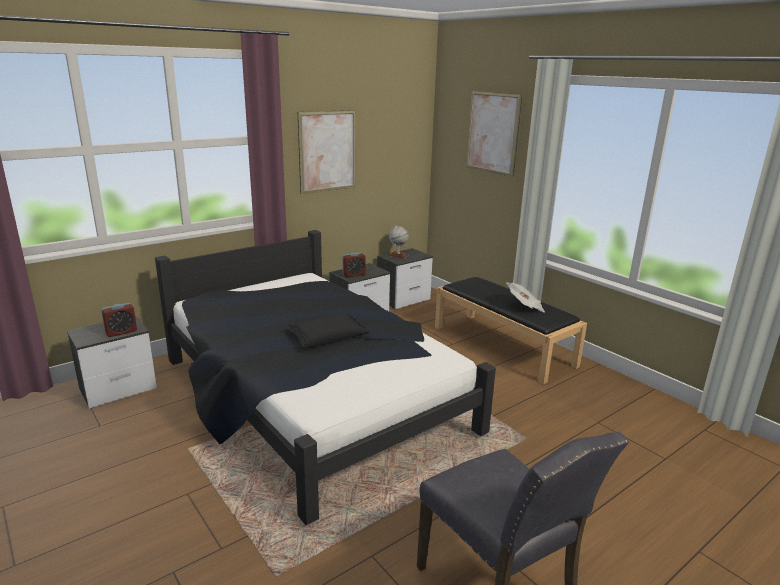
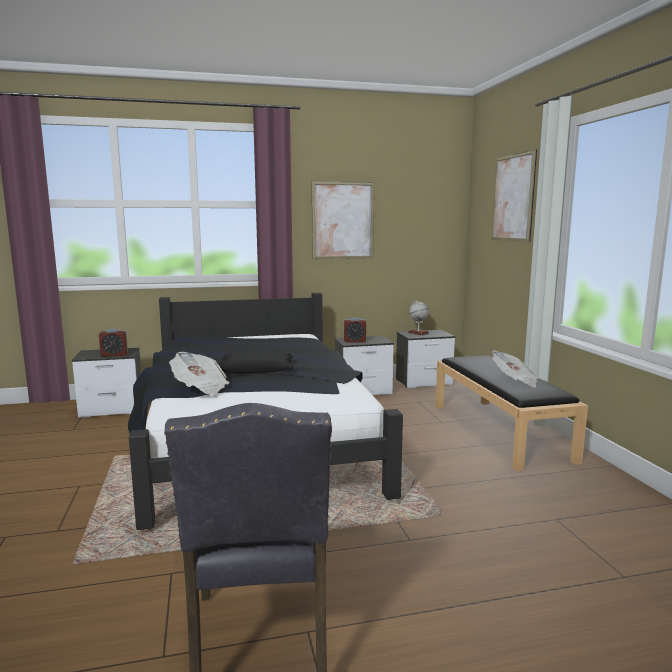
camera: 25 degrees right, 10 degrees down
(306, 373) = (200, 388): none -> newspaper

